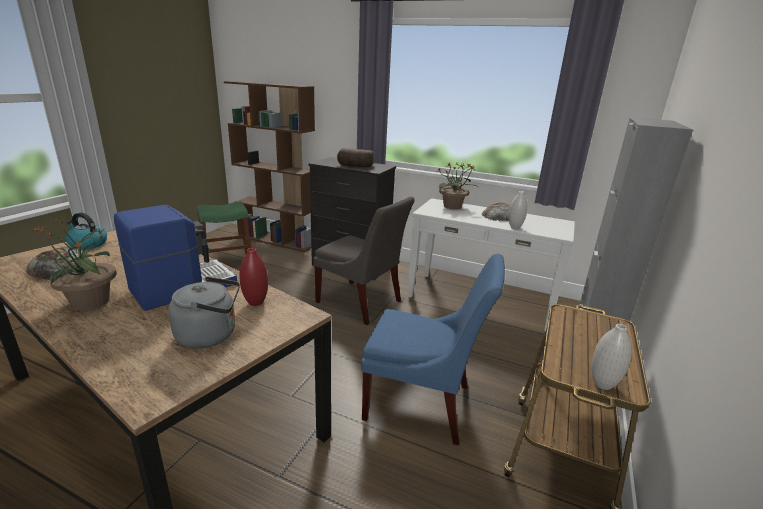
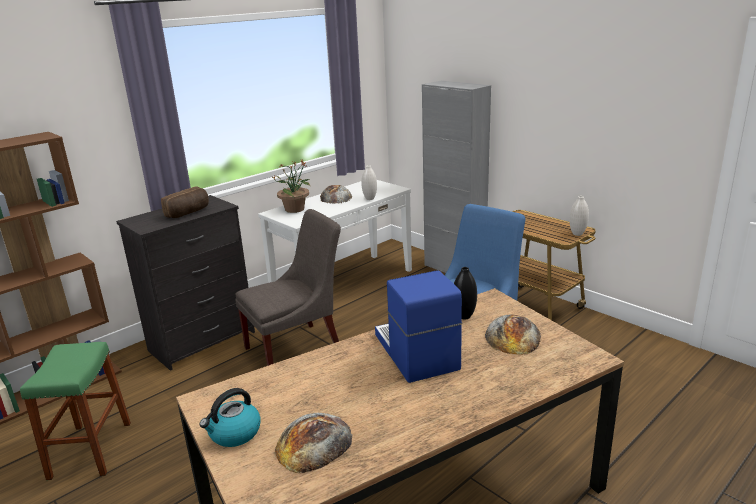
camera: 65 degrees left, 0 degrees up
(89, 302) = (429, 404): potted plant -> none
(210, 335) = (513, 336): grey kettle -> bread
(255, 303) = (464, 316): red vase -> black vase

